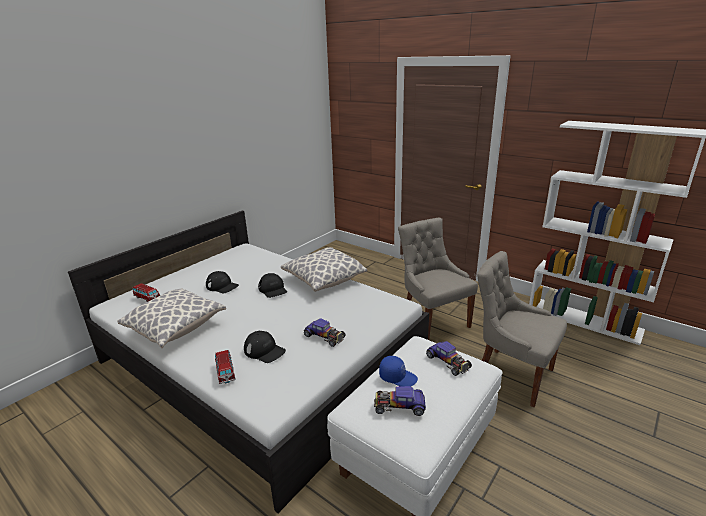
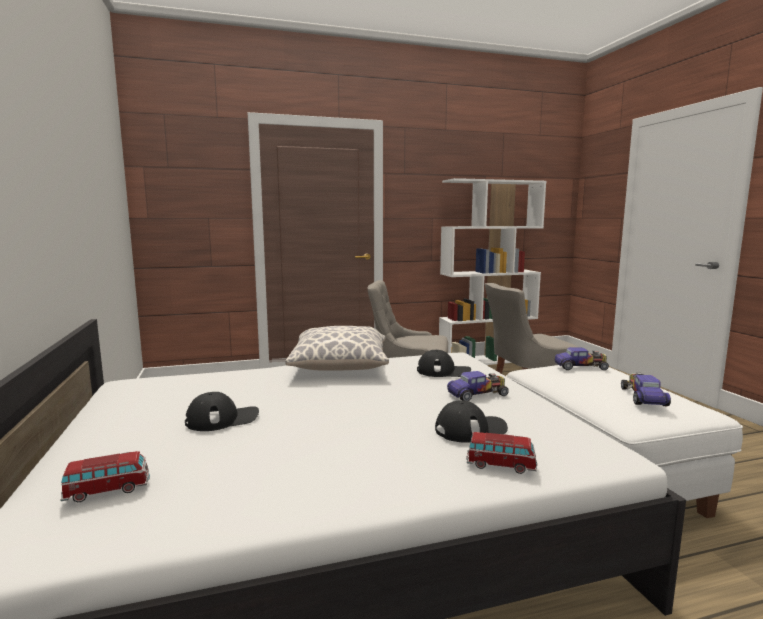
camera: 55 degrees left, 15 degrees down
(176, 328) = (294, 483): pillow -> none
(273, 289) = (308, 393): black cap -> black cap (443, 371)
(398, 377) = (592, 386): blue cap -> none
(399, 406) = (643, 397): toy car -> toy car turned 150 degrees clockwise

